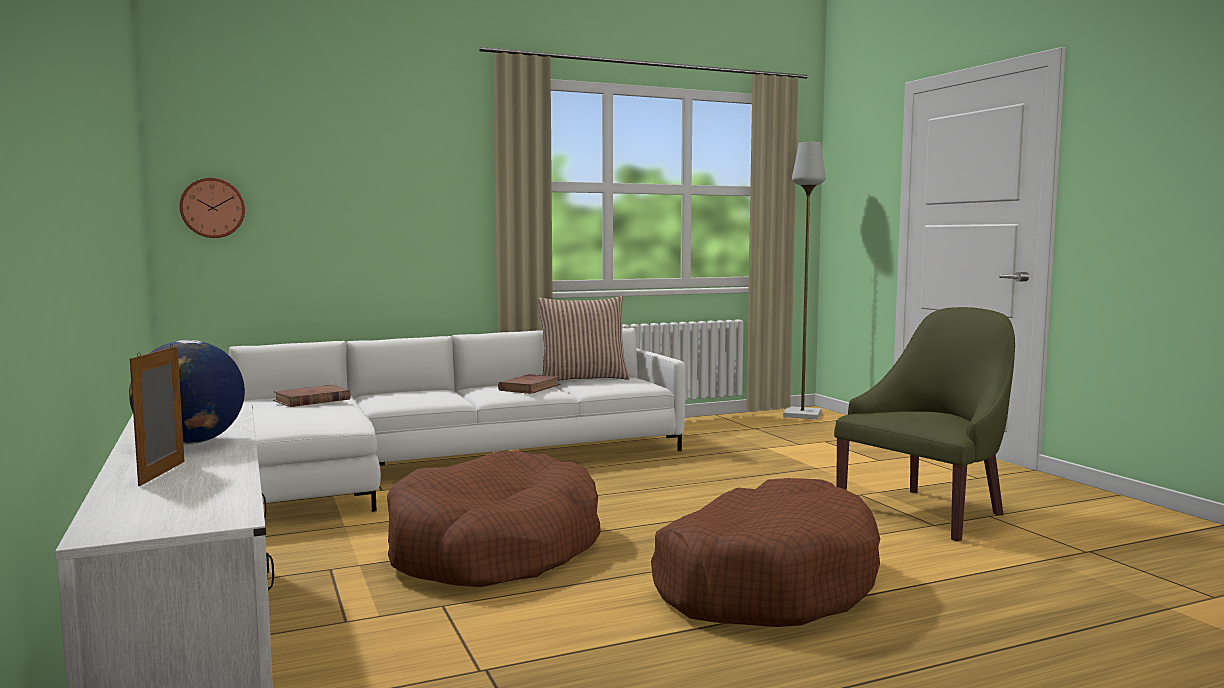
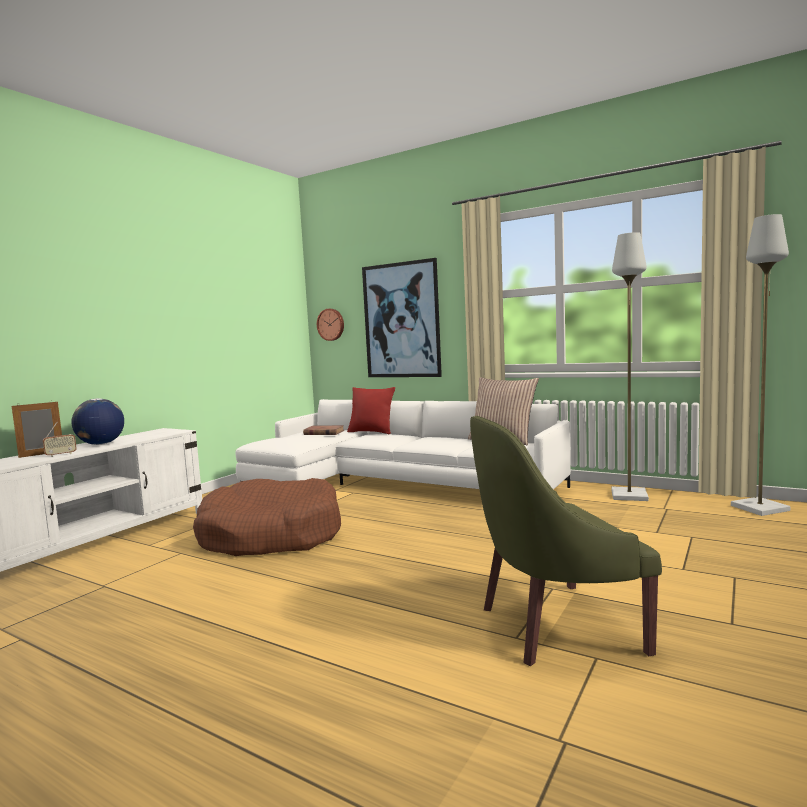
camera: 55 degrees right, 0 degrees up
(225, 464) = (61, 455): none -> radio
(368, 393) = (371, 432): none -> red pillow
(371, 210) = (401, 320): none -> picture
(529, 388) = (445, 441): brown book -> none
(703, 425) = (630, 496): none -> grey floor lamp
(765, 582) = (287, 611): brown dog bed -> none
(927, 511) = (554, 625): green armchair -> green armchair turned 150 degrees clockwise

